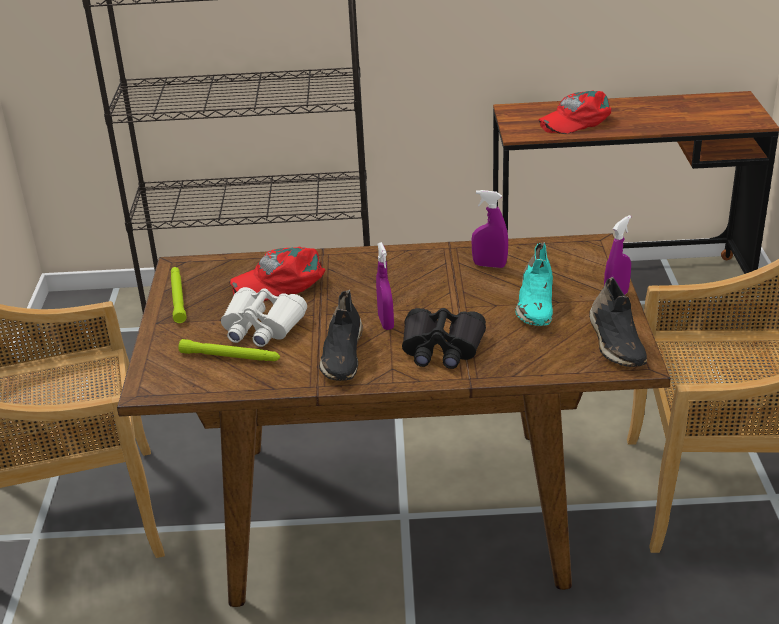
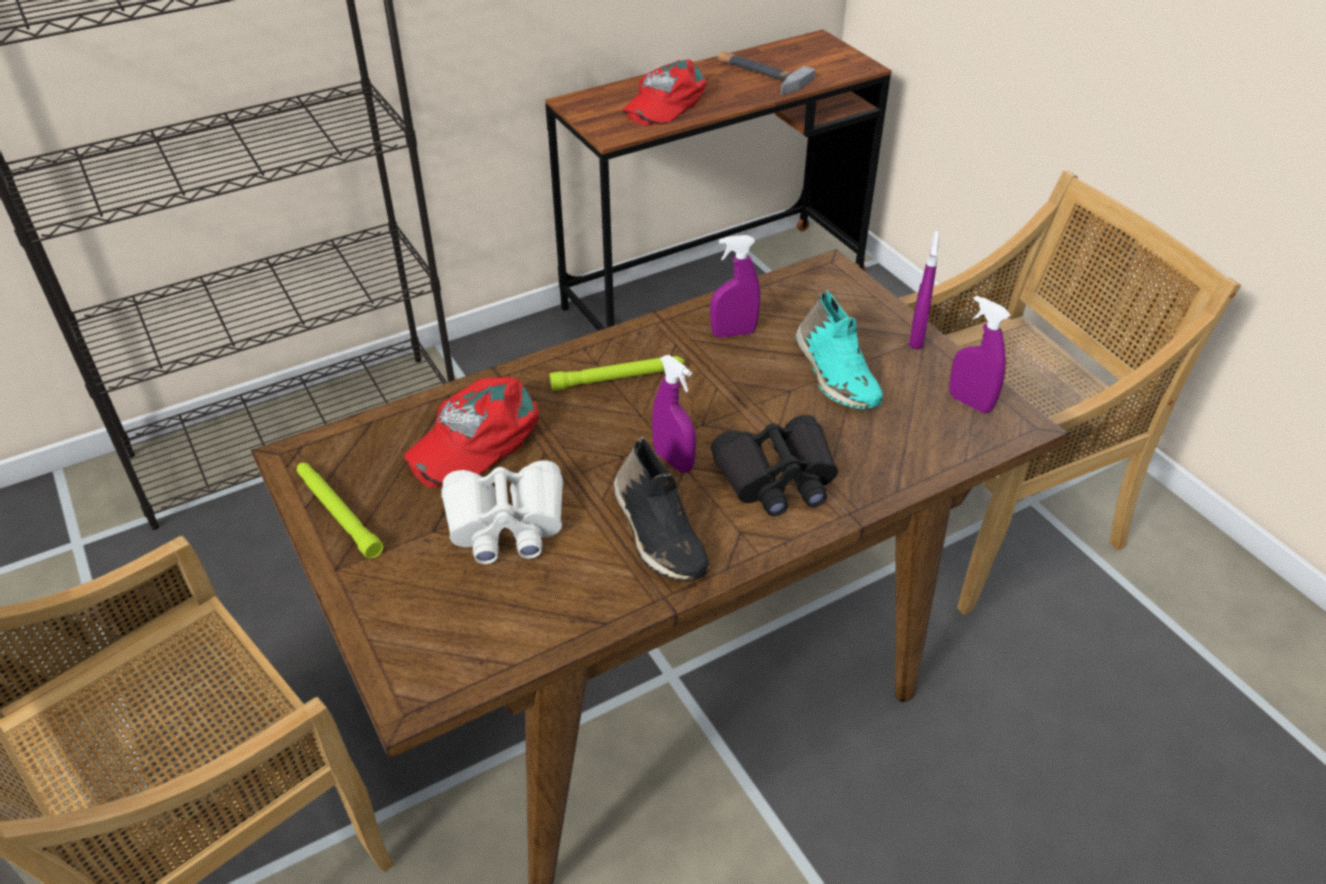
camera: 30 degrees left, 10 degrees up
(230, 357) = (499, 591): green flashlight -> green flashlight (618, 378)
(615, 342) = (970, 403): black shoe -> purple spray bottle
(666, 114) = (759, 74): none -> hammer

